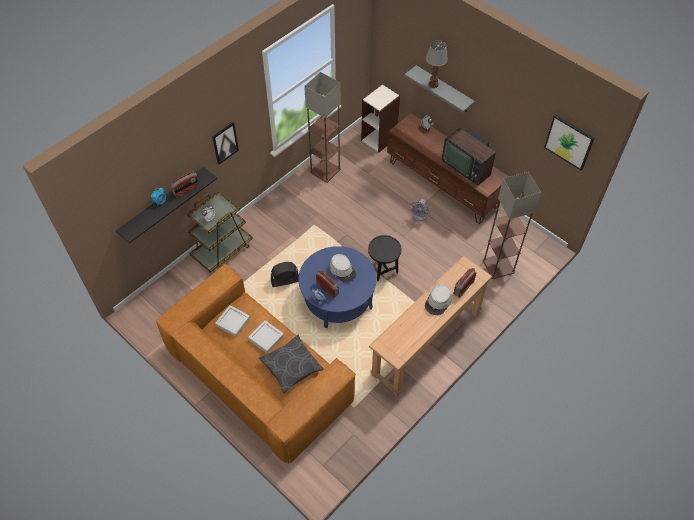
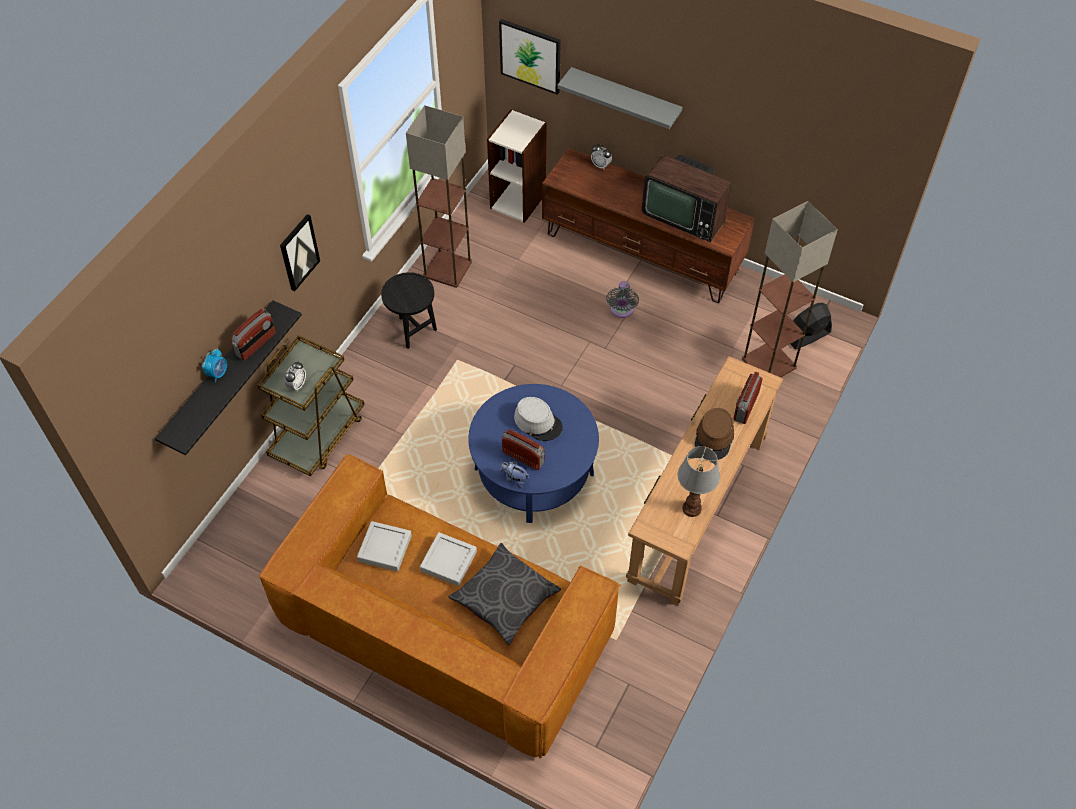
camera: 15 degrees left, 0 degrees up
(285, 280) = (438, 461): black fan -> black fan (808, 336)
(383, 269) = (591, 408): black side table -> black side table (412, 329)
(433, 84) = (609, 92): table lamp -> table lamp (692, 508)
(438, 302) = (714, 438): grey hat -> brown hat
(569, 142) = (854, 142): picture -> picture (530, 56)

